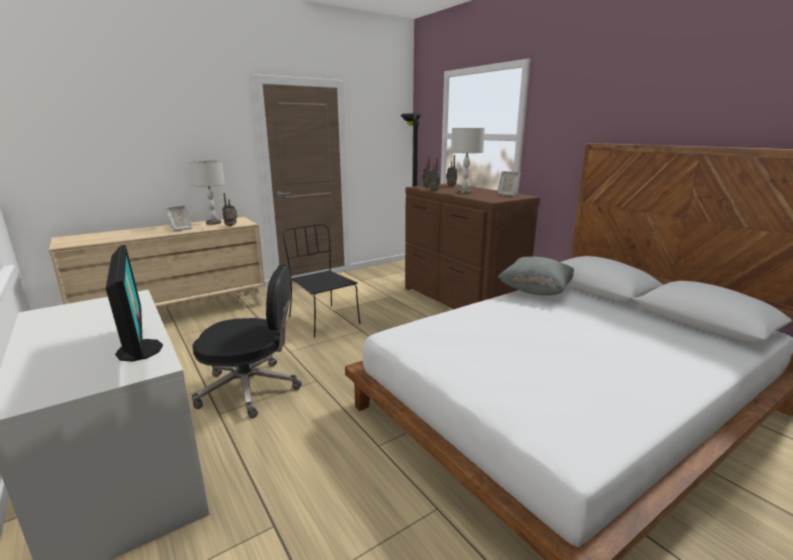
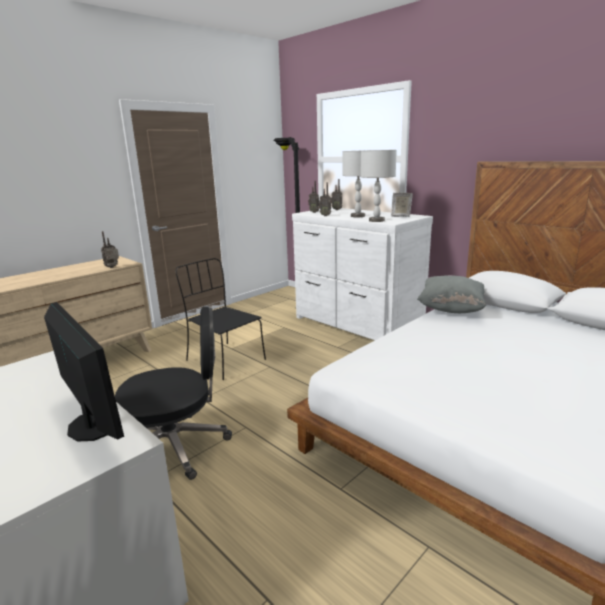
camera: 10 degrees left, 0 degrees up
(180, 229) = (54, 275): picture frame -> none
(213, 223) = (89, 265): grey table lamp -> grey table lamp (376, 220)
(460, 300) = (356, 324): brown dresser -> white dresser

